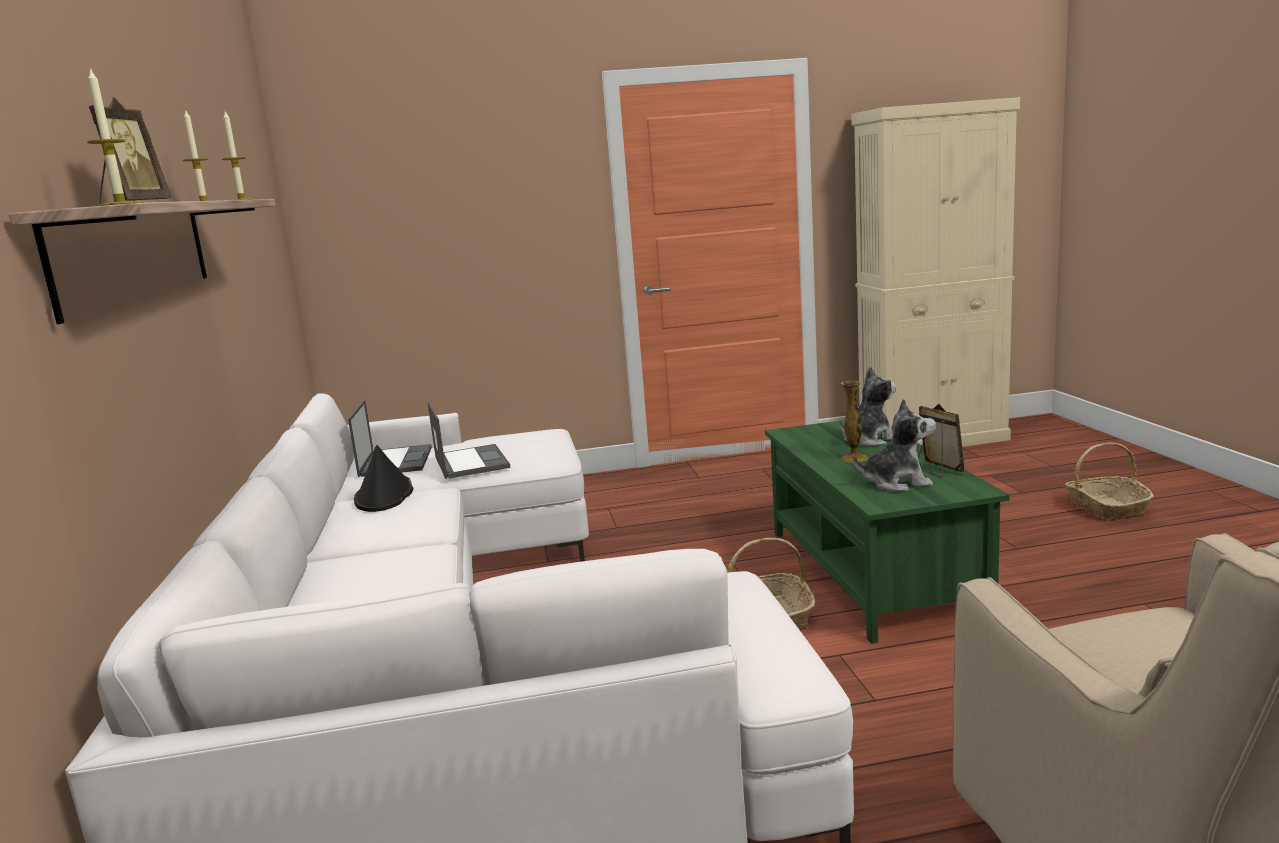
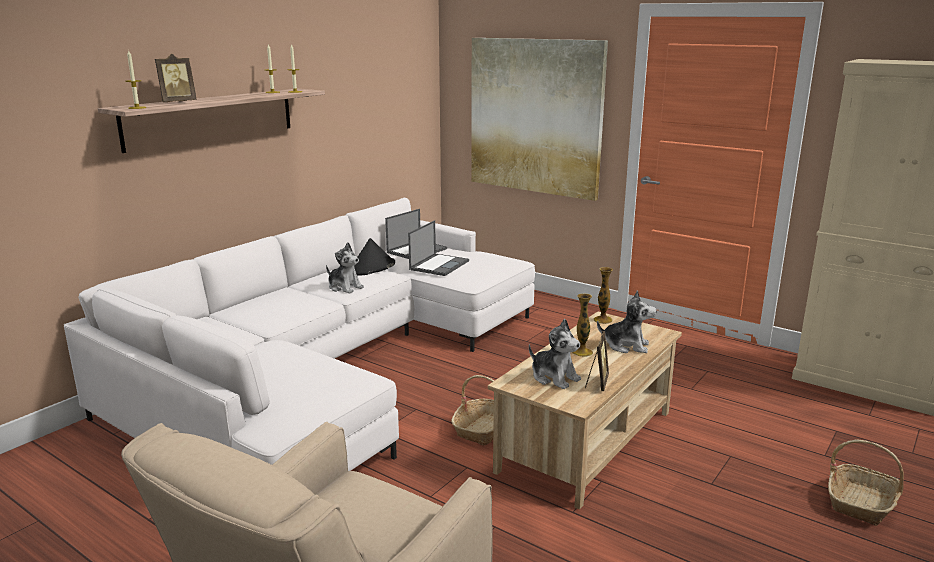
camera: 45 degrees right, 5 degrees up
(408, 525) = (345, 287): none -> plush toy
(472, 238) = (535, 116): none -> picture
(791, 433) = (602, 320): none -> vase
(870, 572) = (586, 440): green coffee table -> beige coffee table

